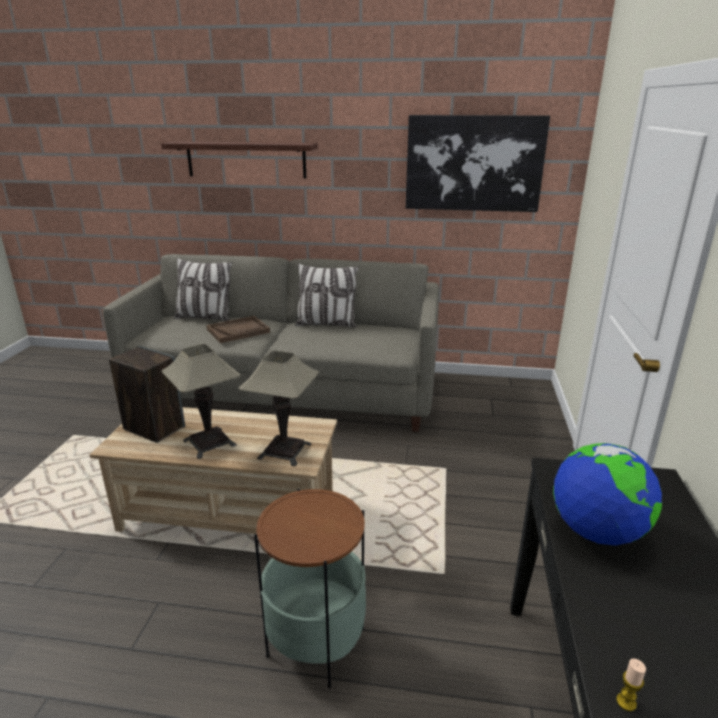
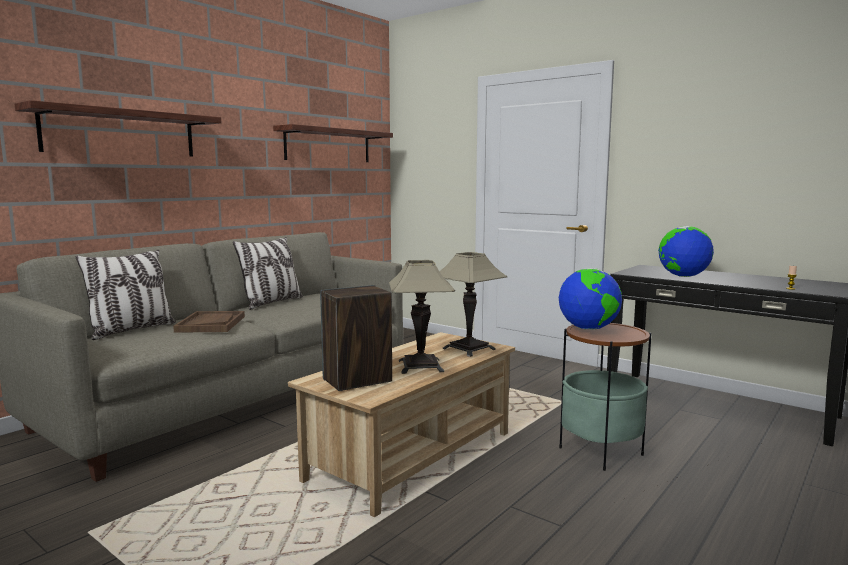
camera: 60 degrees left, 15 degrees down
(306, 506) = (588, 329): none -> globe
(474, 163) = (328, 145): picture -> shelf

